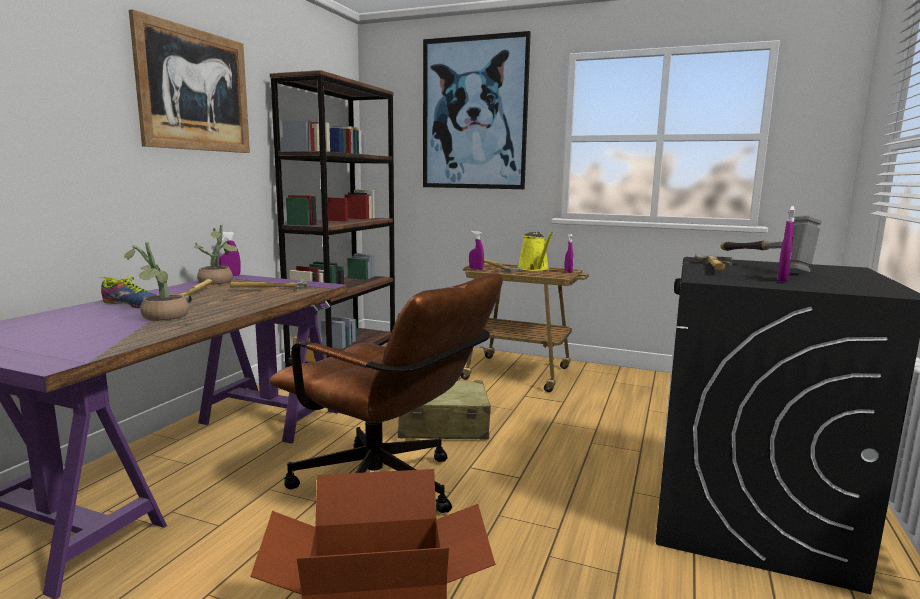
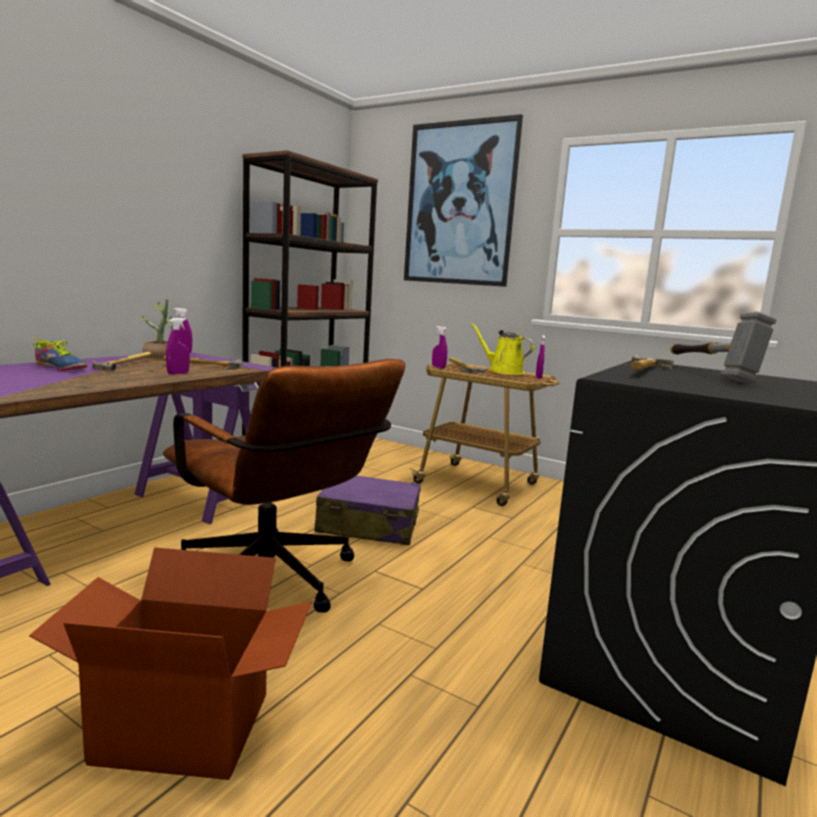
camera: 10 degrees right, 0 degrees up
(161, 318) = (71, 380): potted plant -> none
(195, 90) = (157, 166): picture -> none
(441, 425) = (368, 525): beige suitcase -> purple suitcase
(534, 269) = (503, 371): yellow watering can -> yellow watering can turned 135 degrees clockwise
(782, 280) = (709, 386): purple spray bottle -> purple spray bottle (178, 373)

